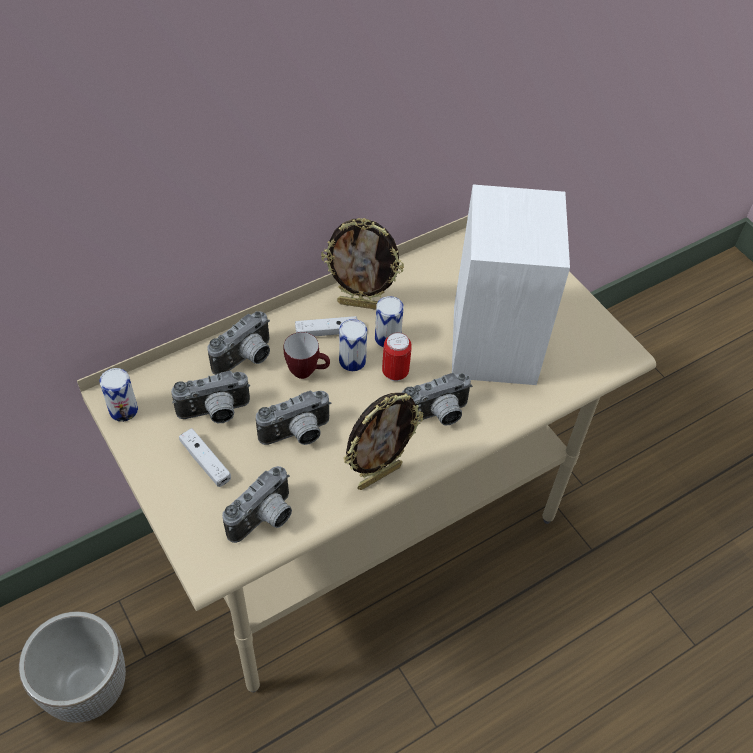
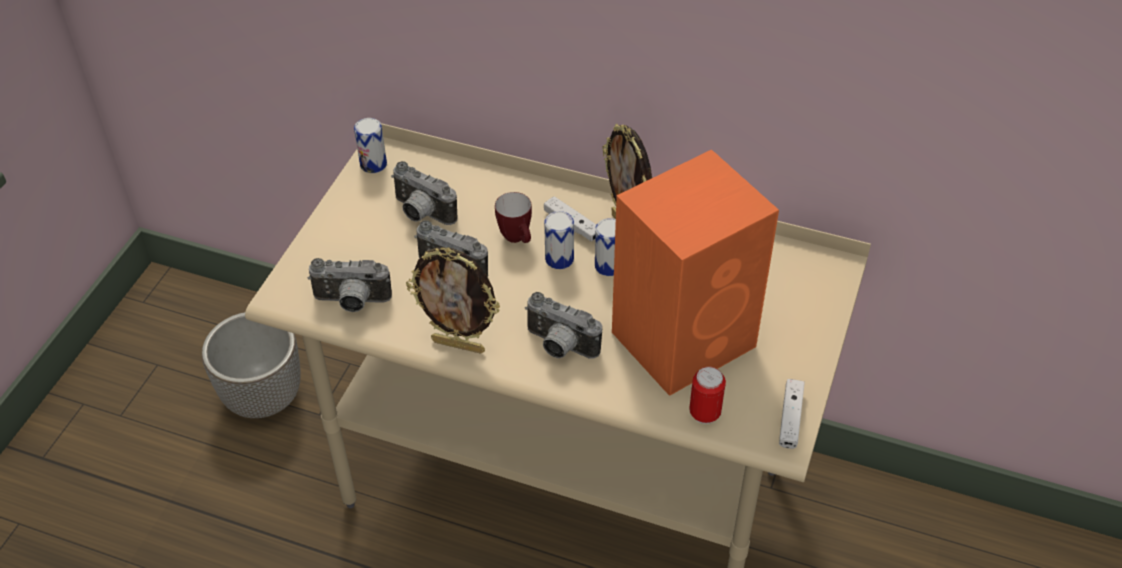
camera: 55 degrees right, 5 degrees down
(205, 462) = (371, 236): white game controller -> white game controller (790, 418)
(247, 359) = (491, 197): camera -> none
(395, 373) = (576, 292): can -> can (704, 413)
(494, 342) = (686, 338): white speaker -> orange speaker

